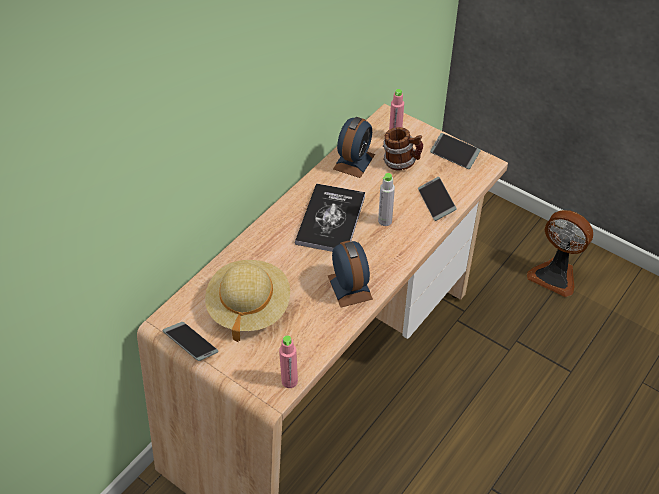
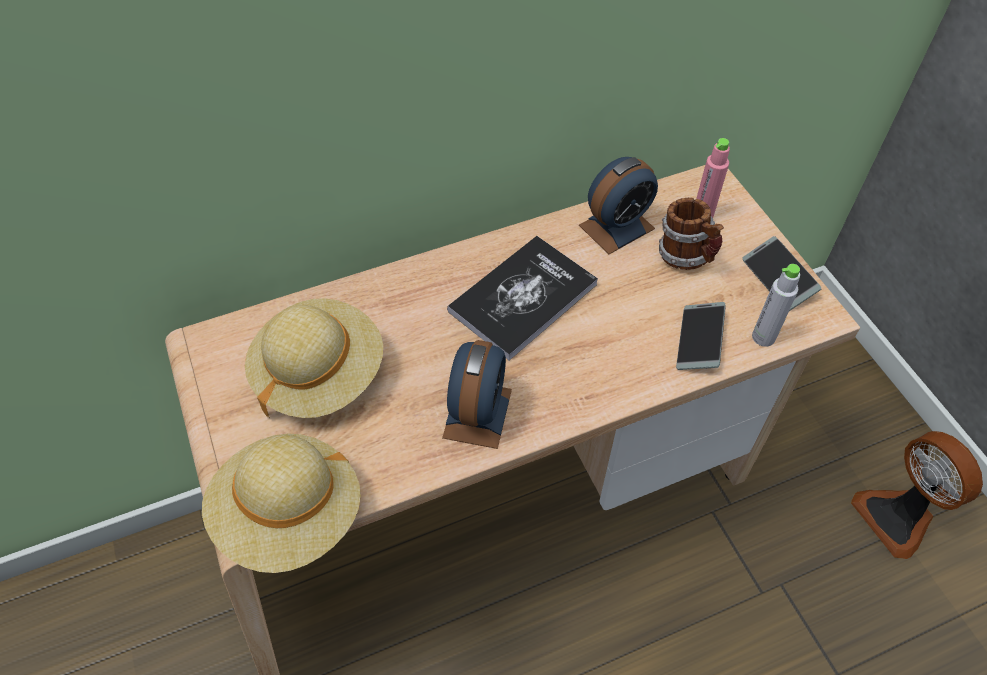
camera: 30 degrees right, 5 degrees up
(191, 344) = (208, 390): phone -> none
(289, 381) = (289, 516): pink bottle -> beige hat
(385, 221) = (600, 335): grey bottle -> grey bottle (763, 337)

